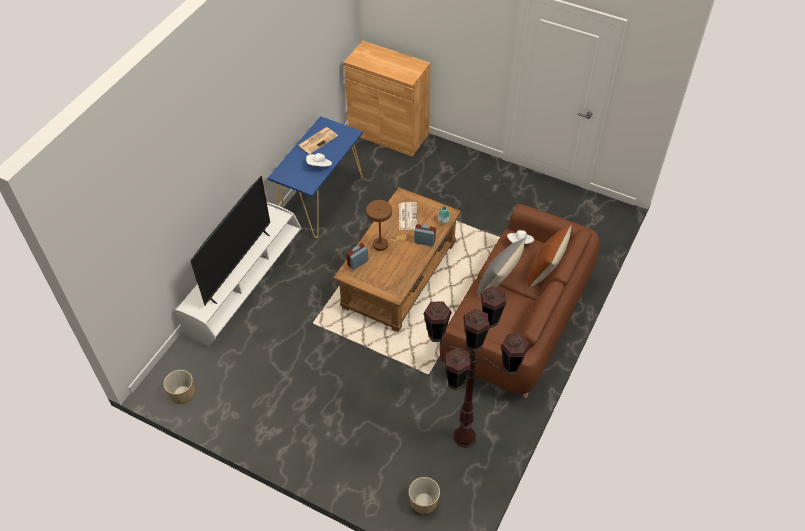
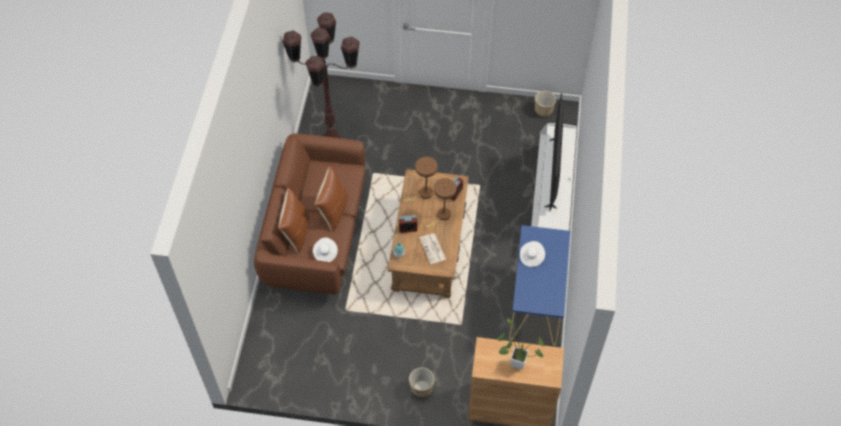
camera: 160 degrees right, 5 degrees up
(318, 140) = (549, 285): newspaper -> none
(390, 62) = (514, 362): none -> potted plant
(392, 271) = (423, 194): none -> brown table lamp
(424, 502) = (346, 93): planter -> planter (421, 387)
(498, 282) = (333, 211): grey pillow -> brown pillow

